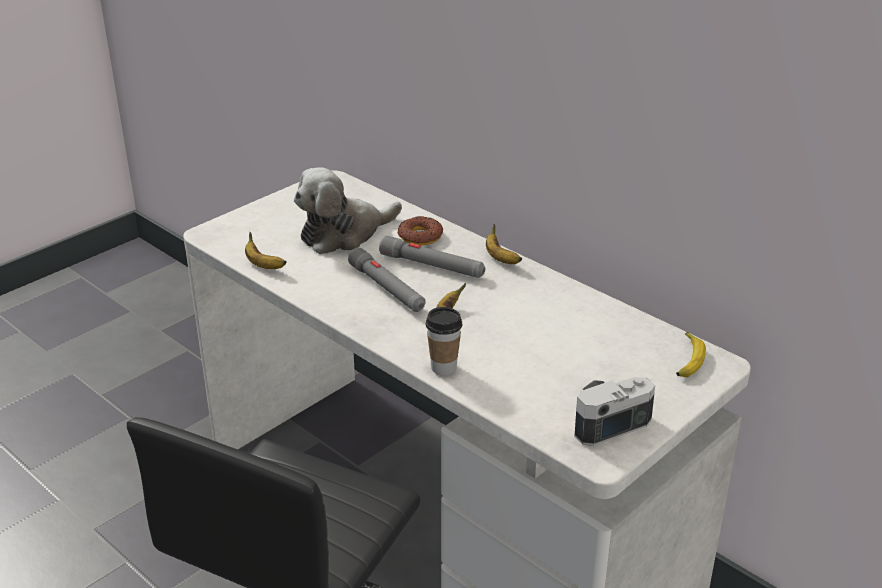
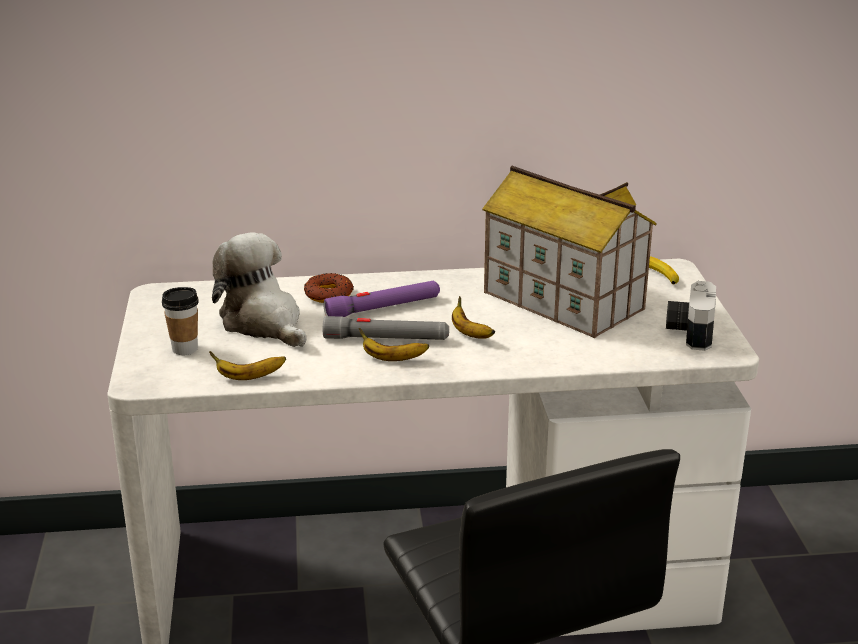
camera: 50 degrees left, 5 degrees down
(344, 234) = (264, 323): plush toy -> plush toy turned 135 degrees clockwise
(432, 266) = (383, 308): grey flashlight -> purple flashlight
(443, 367) = (537, 361): cup -> cup (185, 349)
(500, 258) = (419, 279): banana -> banana (392, 359)
(563, 335) = (561, 300): none -> toy house

